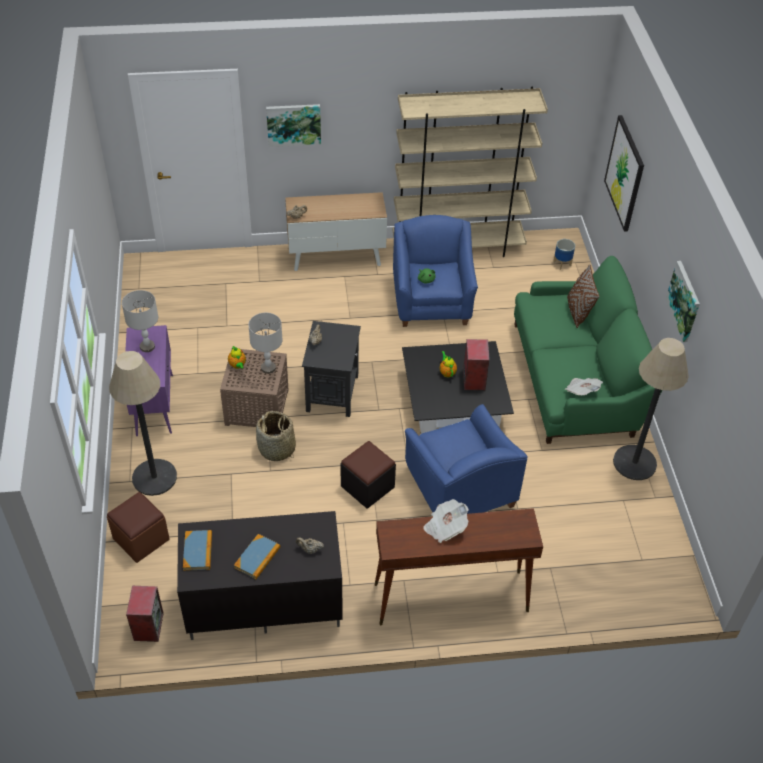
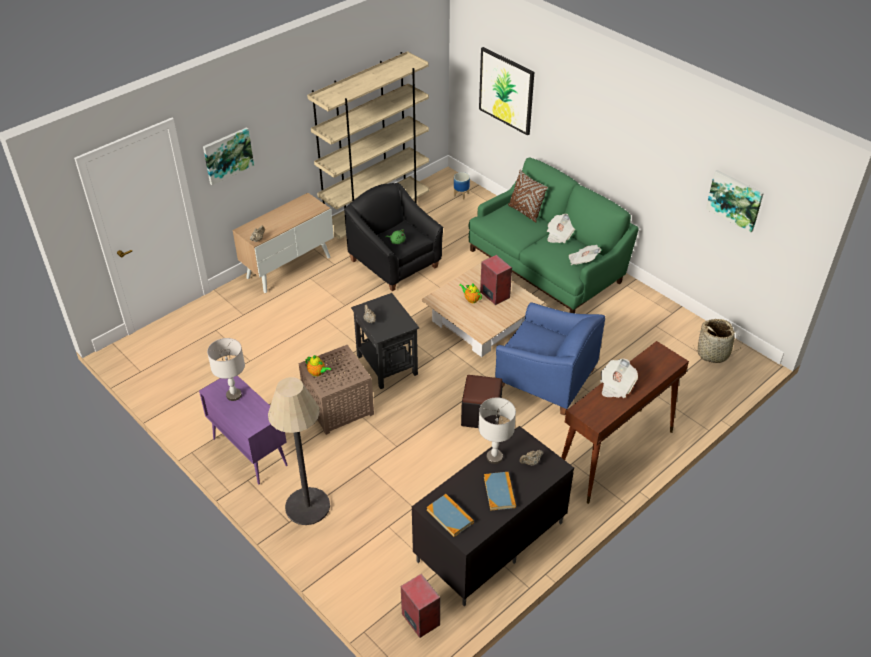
camera: 35 degrees left, 5 degrees down
(141, 539) = (345, 559): brown ottoman -> none
(268, 368) = (344, 362): grey table lamp -> grey table lamp (494, 457)
(277, 449) = (386, 428): basket -> basket (713, 353)
(432, 301) = (395, 263): blue armchair -> black armchair
(454, 401) = (482, 322): black coffee table -> beige coffee table
(585, 353) = (559, 235): none -> newspaper
(634, 463) = (638, 298): floor lamp -> none
(684, 301) = (638, 149): picture -> picture (735, 200)

